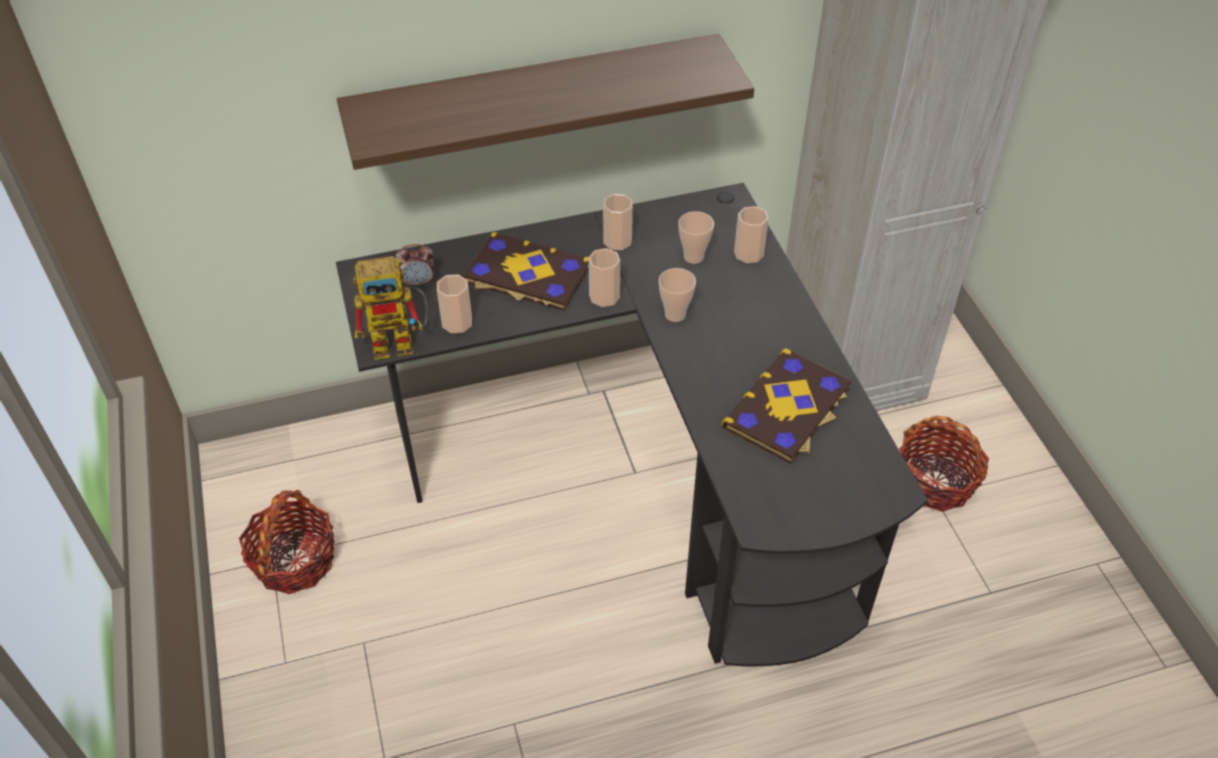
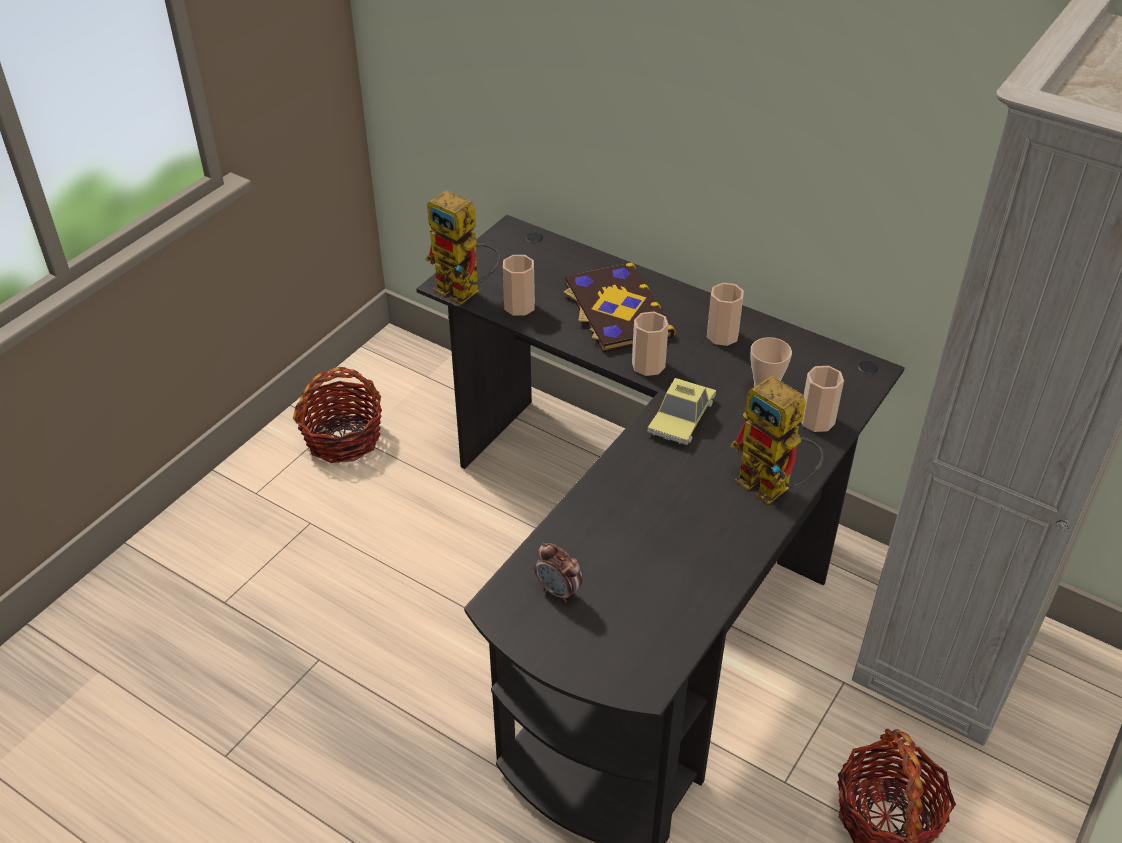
camera: 50 degrees right, 5 degrees down
(418, 282) = (536, 263): alarm clock -> alarm clock (558, 591)
(535, 100) = (706, 151): shelf -> none
(675, 314) = (681, 417): cup -> toy car
(787, 315) = (774, 488): none -> toy robot
(789, 408) = (658, 551): book -> none

